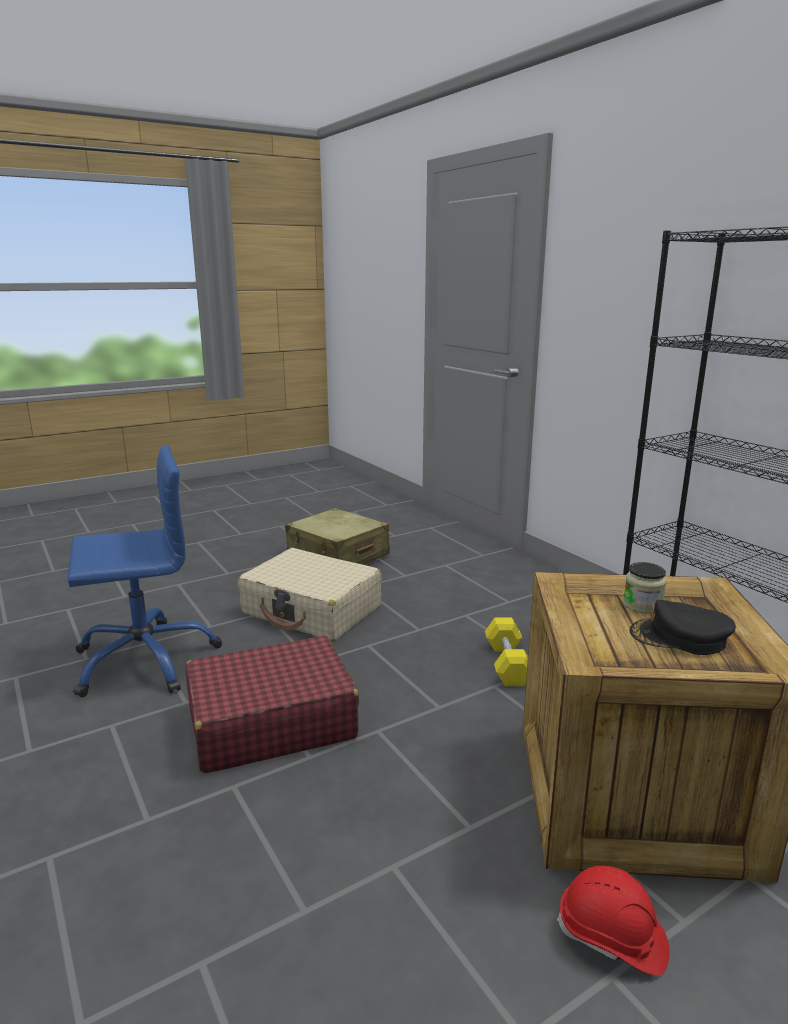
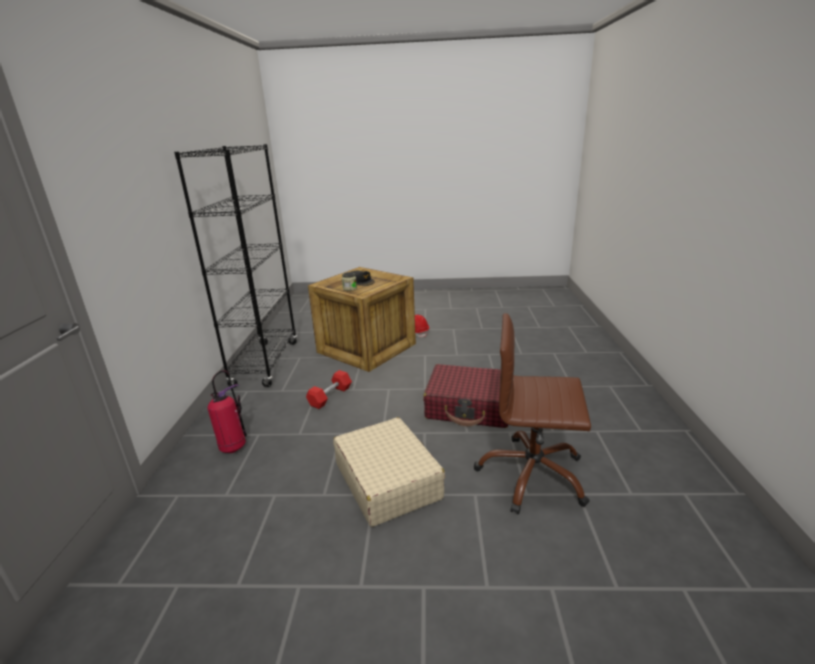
camera: 145 degrees left, 5 degrees up
(145, 659) = (532, 475): blue office chair -> brown office chair
(338, 555) = (284, 566): beige suitcase -> none
(507, 664) = (330, 396): yellow dumbbell -> red dumbbell
(509, 587) = (233, 447): none -> fire extinguisher

